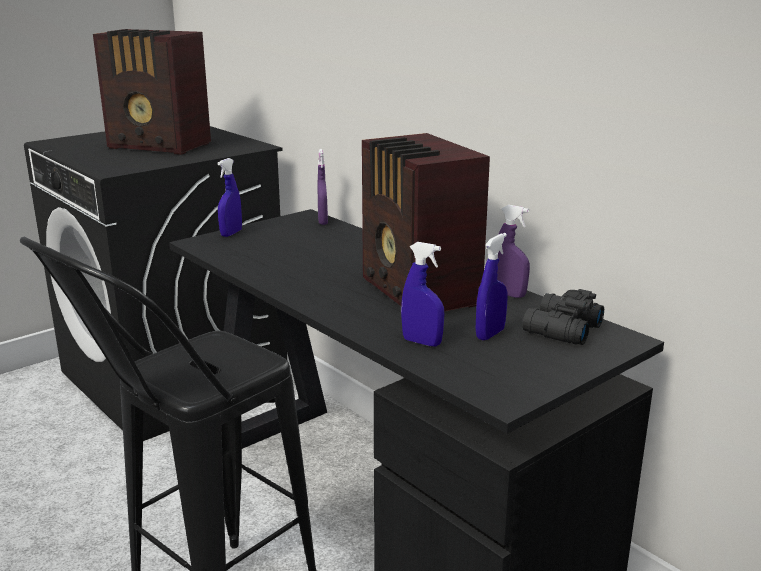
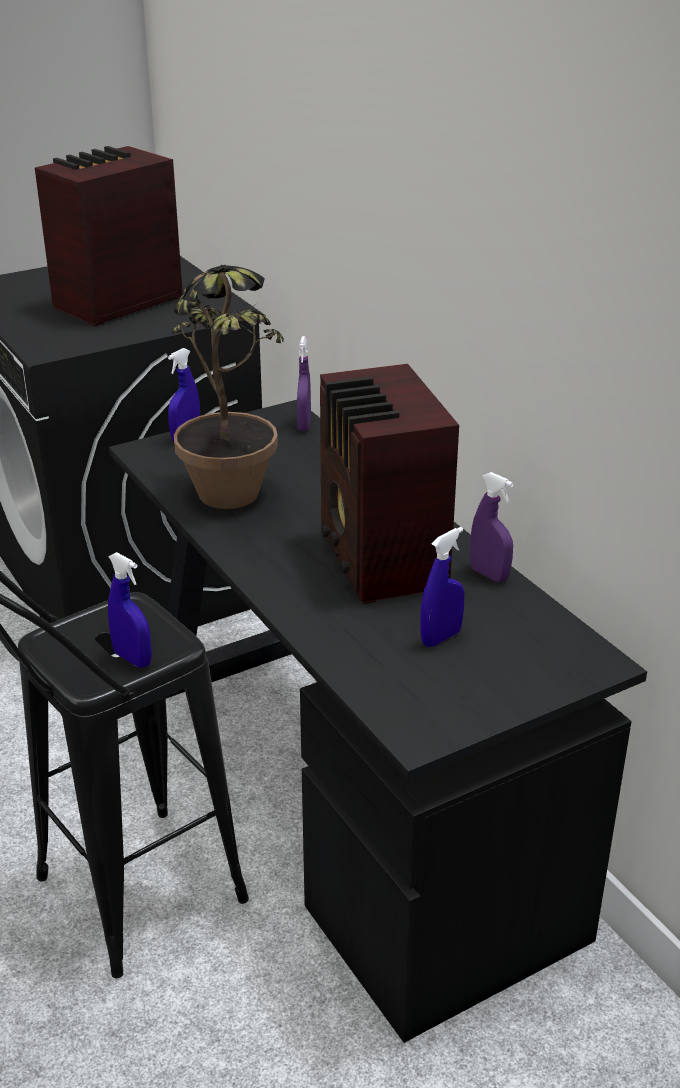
camera: 10 degrees right, 10 degrees up
(160, 146) = (114, 303): radio -> radio turned 105 degrees clockwise
(283, 269) = (231, 505): none -> potted plant
(421, 342) = (356, 642): blue spray bottle -> blue spray bottle (132, 658)
(560, 329) = (528, 639): black binoculars -> none

